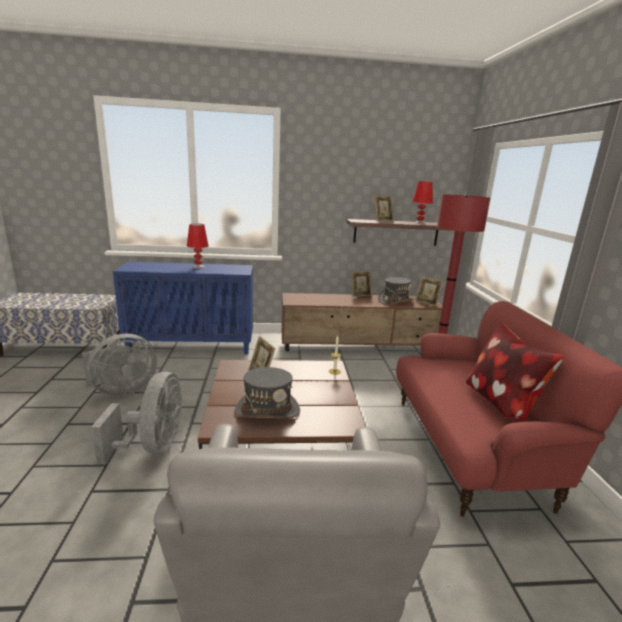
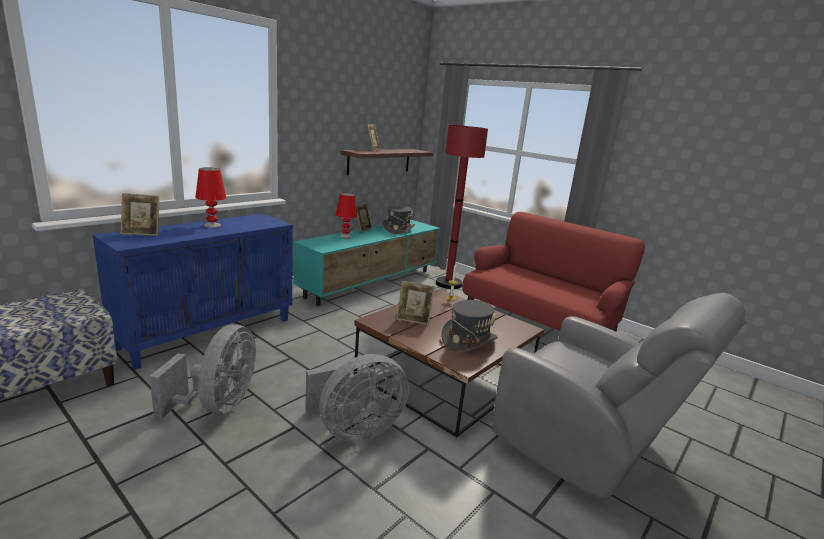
camera: 45 degrees left, 0 degrees up
(153, 446) = (355, 430): grey fan -> grey fan turned 105 degrees clockwise
(358, 347) = (372, 283): brown tv stand -> turquoise tv stand
(419, 223) = (402, 150): red table lamp -> red table lamp (345, 236)
(427, 302) = (420, 226): picture frame -> picture frame (142, 233)
(501, 403) = (564, 284): pillow -> none

